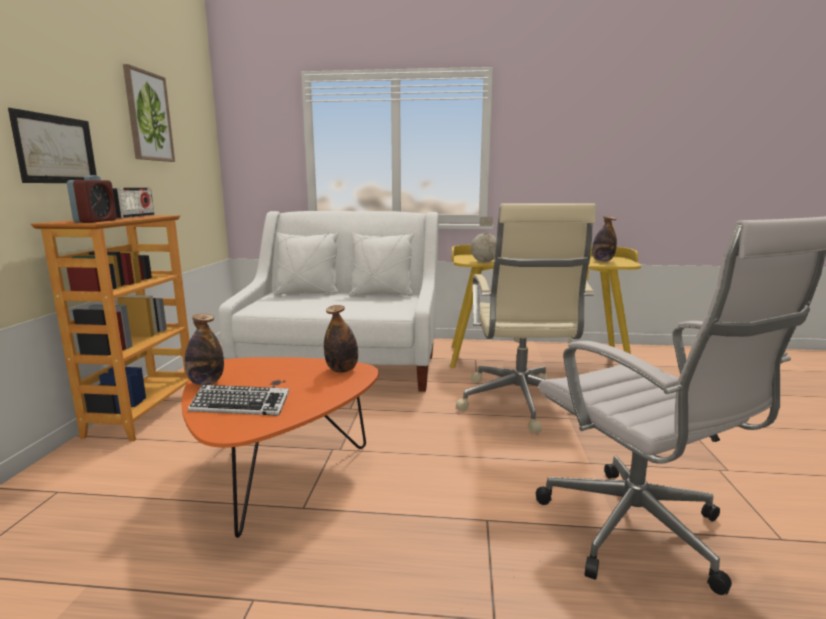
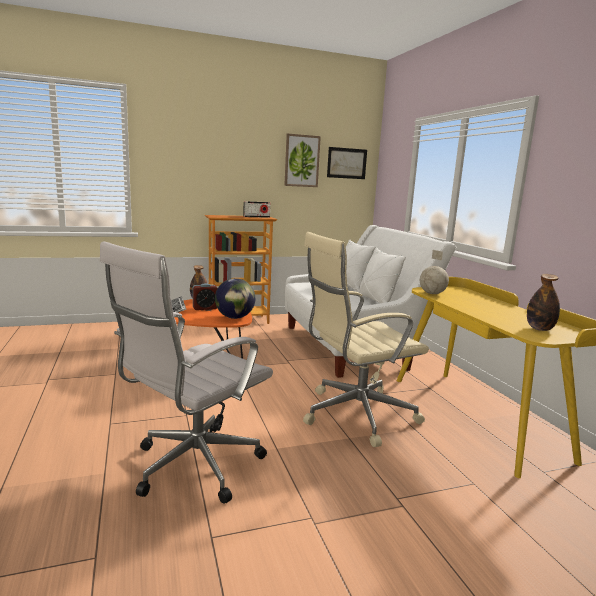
camera: 65 degrees right, 0 degrees up
(56, 149) = (229, 181): picture -> picture (346, 163)
(96, 221) = (222, 216): alarm clock -> alarm clock (205, 308)
(342, 370) = (235, 317): bottle -> globe

